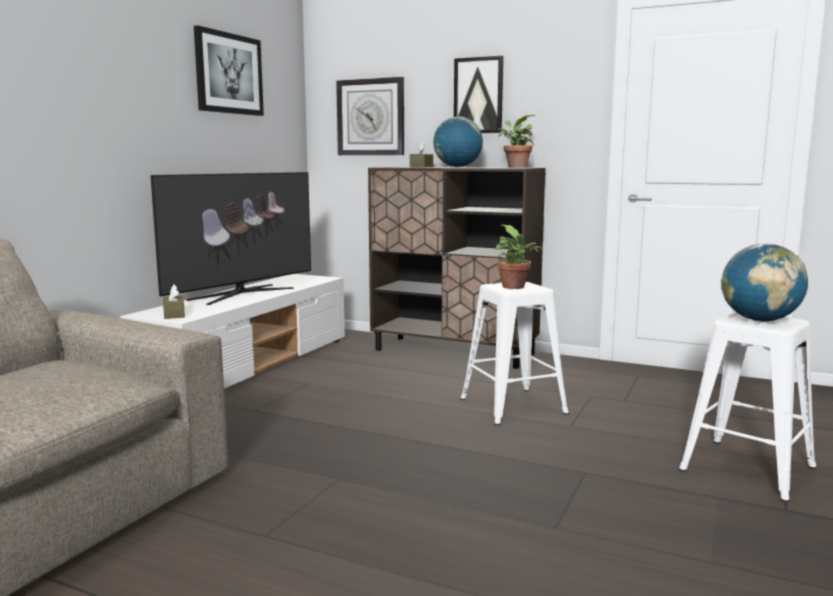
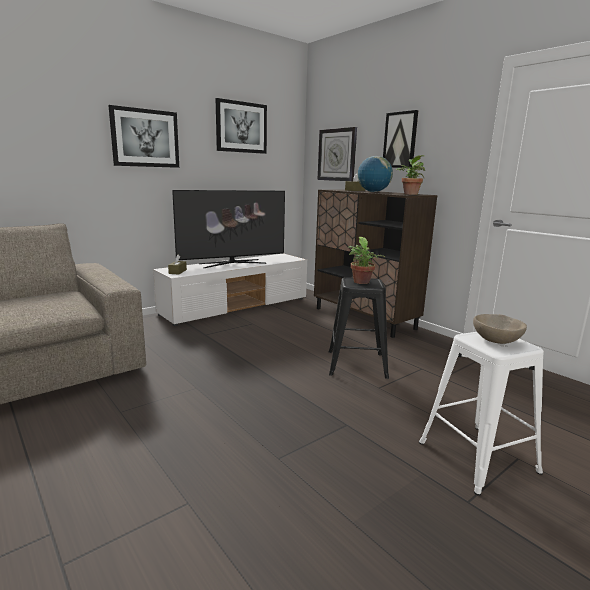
camera: 25 degrees right, 5 degrees up
(99, 87) = (145, 138): none -> picture
(512, 406) = (356, 364): white stool -> black stool
(759, 320) = (496, 341): globe -> beige bowl

